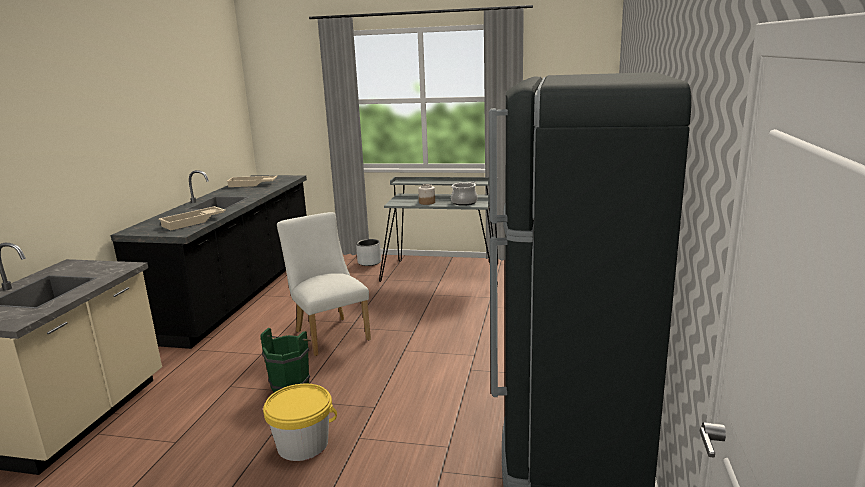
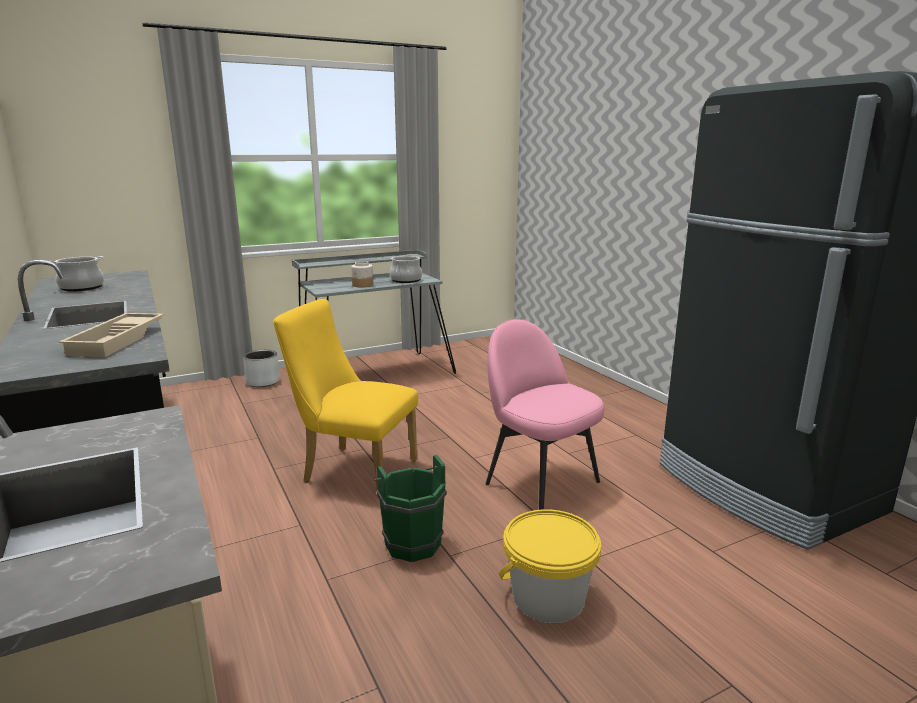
camera: 40 degrees left, 0 degrees up
(252, 184) = (81, 288): beige tray -> cooking pot
(329, 333) = (353, 470): white chair -> yellow chair
(417, 380) = (540, 481): none -> pink chair

